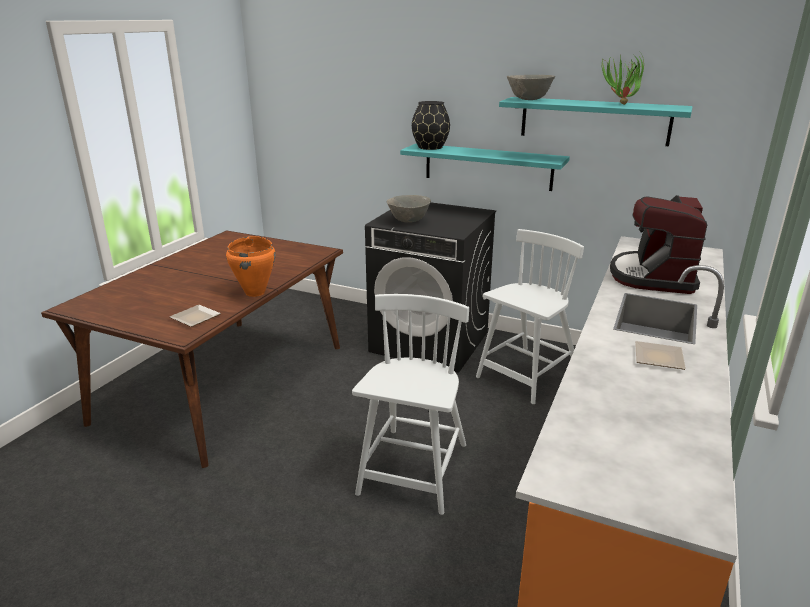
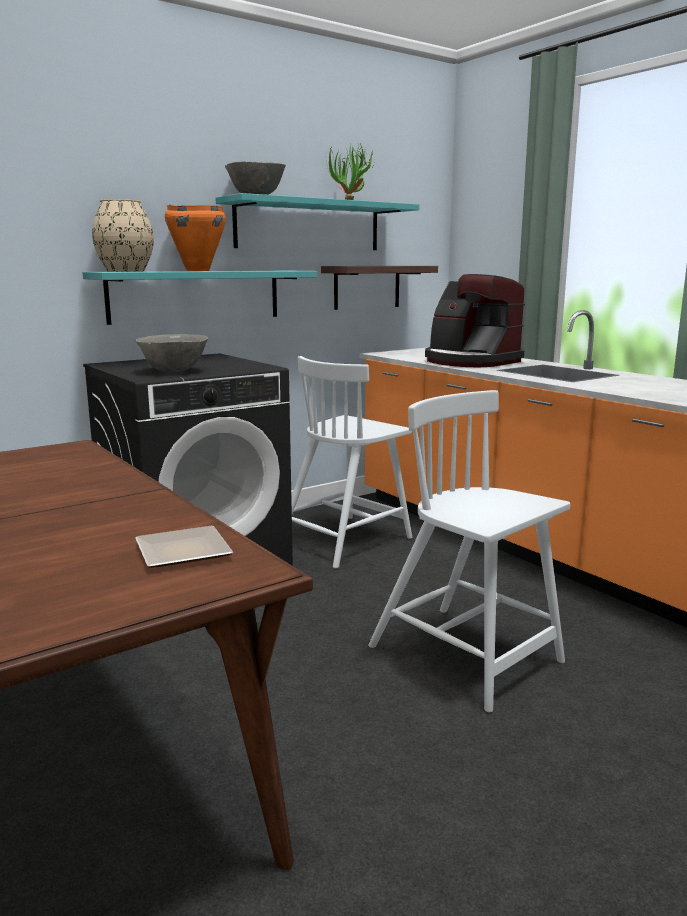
camera: 60 degrees left, 10 degrees down
(255, 292) = (153, 500): orange cooking pot -> orange cooking pot (197, 270)
(429, 147) = (125, 271): black vase -> beige vase
(527, 375) = (346, 540): white chair -> white chair turned 120 degrees counterclockwise
(652, 178) = (367, 287): none -> shelf
(657, 358) = (642, 383): plate -> none

